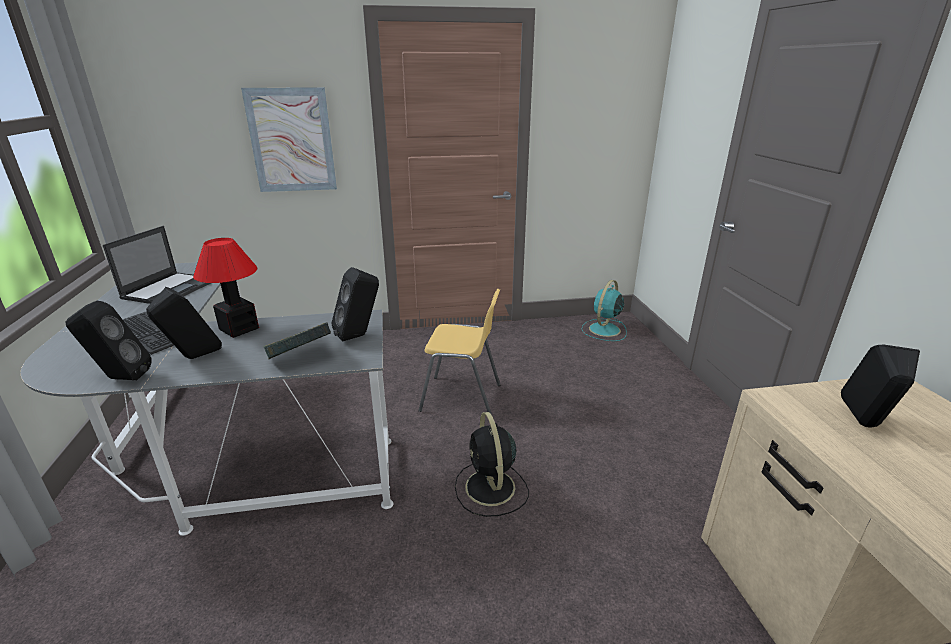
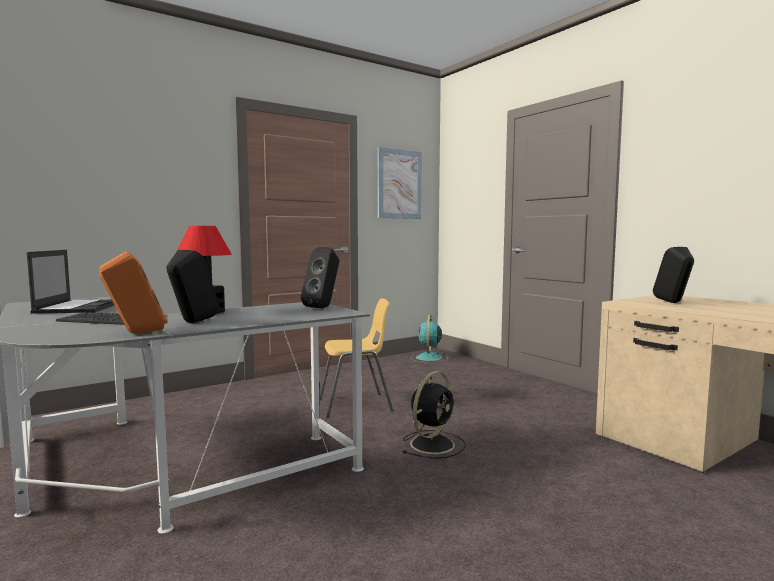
camera: 25 degrees left, 20 degrees down
(120, 378) = (136, 333): black speaker -> orange speaker
(291, 140) = (165, 196): picture -> picture (399, 184)
(300, 359) = (294, 316): book -> none
(490, 489) = (433, 444): black fan -> black fan turned 105 degrees counterclockwise

